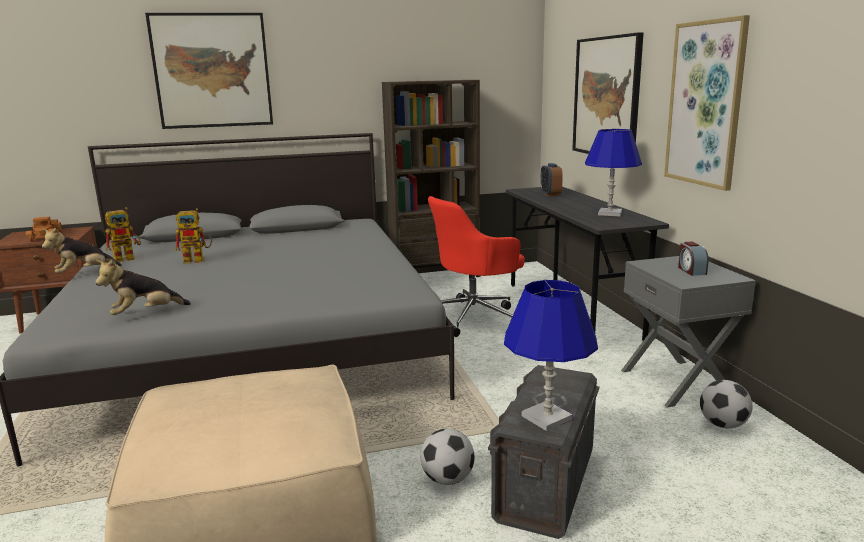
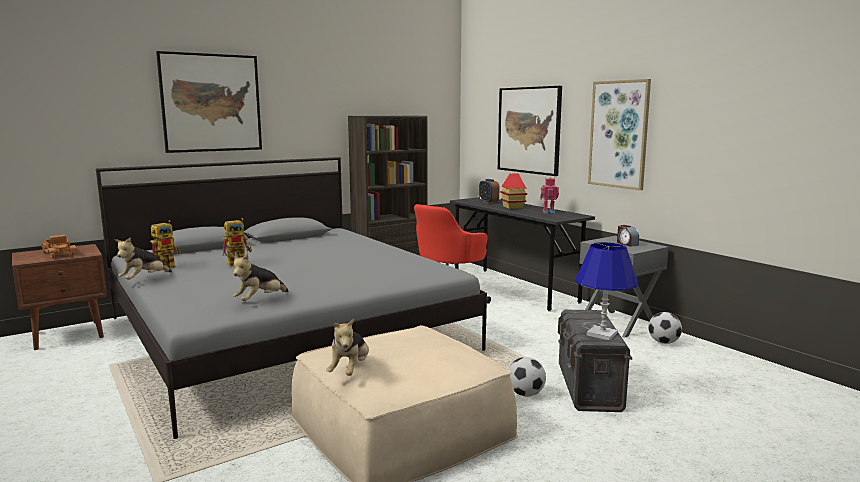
camera: 20 degrees left, 5 degrees down
(157, 426) = (350, 370): none -> plush toy
(571, 203) = (513, 207): none -> toy house
(610, 213) = (548, 212): blue table lamp -> toy robot

